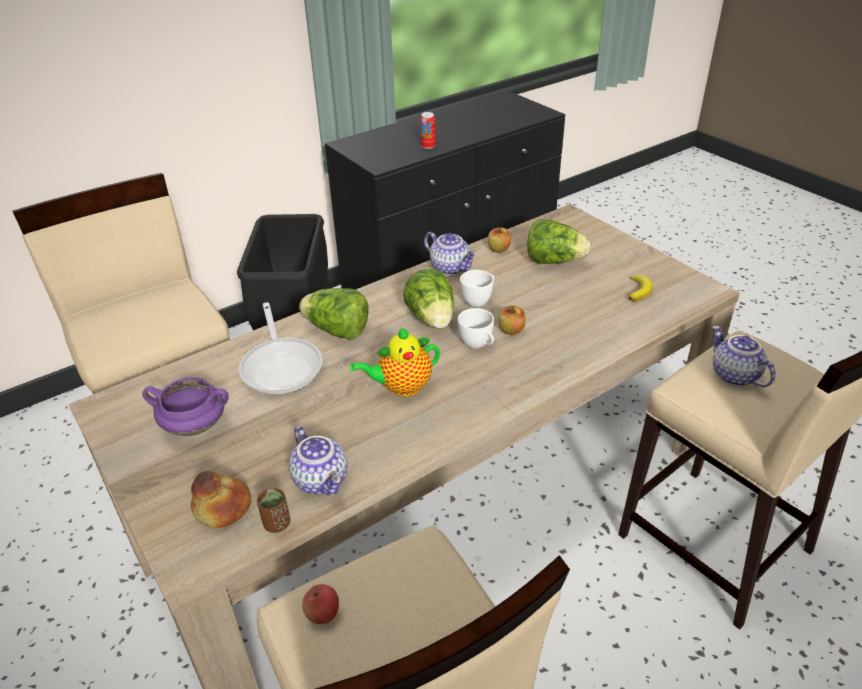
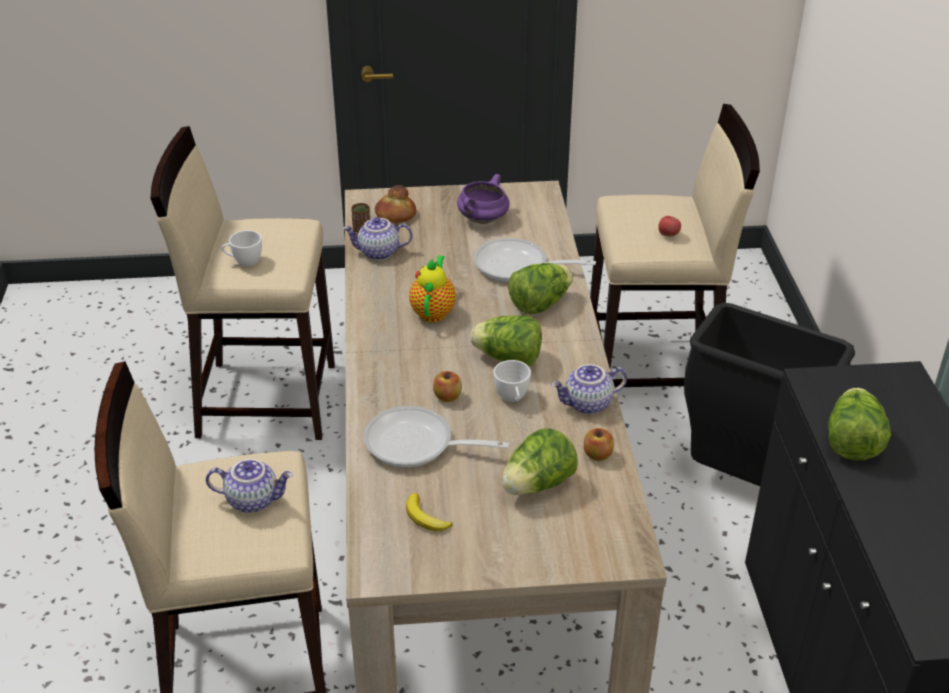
camera: 120 degrees right, 0 degrees up
(323, 614) = (286, 230): apple -> apple (668, 235)
(428, 146) = (851, 442): can -> lettuce
(478, 344) = (446, 369): white cup -> white cup (244, 261)
(580, 322) = (416, 445): none -> frying pan

